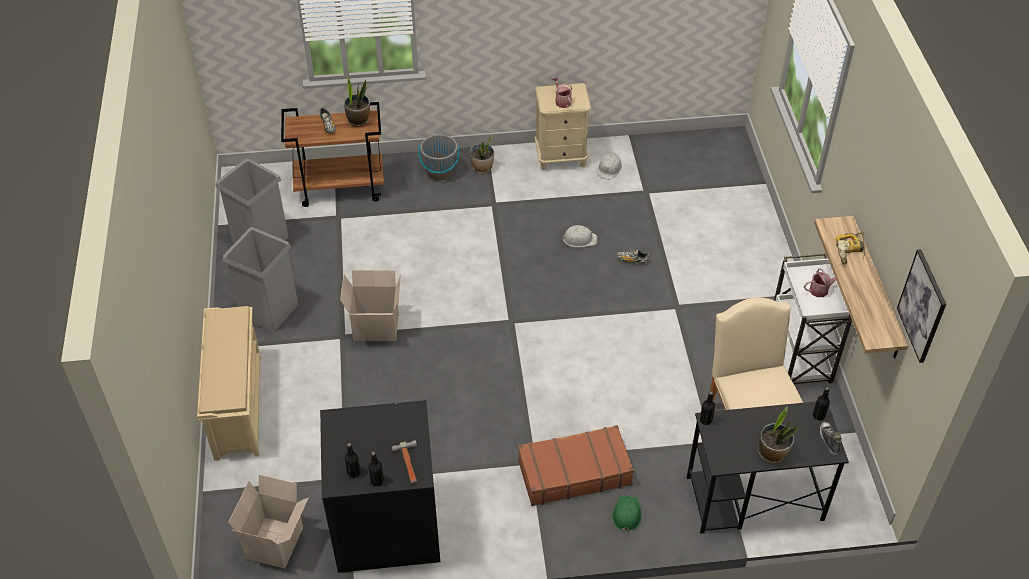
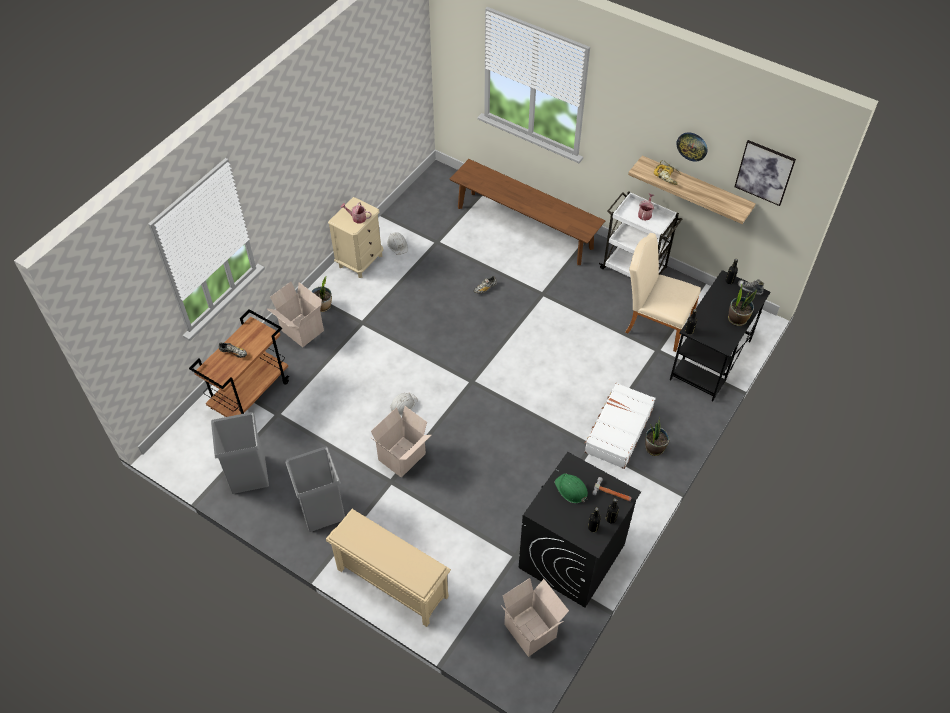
camera: 50 degrees left, 5 degrees up
(358, 120) = (248, 332): potted plant -> potted plant (654, 448)
(440, 172) = (300, 330): grey bucket -> cardboard box
(574, 472) = (618, 430): brown suitcase -> white suitcase
(579, 239) = (440, 301): white hard hat -> white hard hat (403, 405)
(626, 514) = (670, 426): green hard hat -> green hard hat (571, 489)
(743, 240) = (524, 227): none -> brown bench
(885, 228) = (692, 146): none -> wall clock

